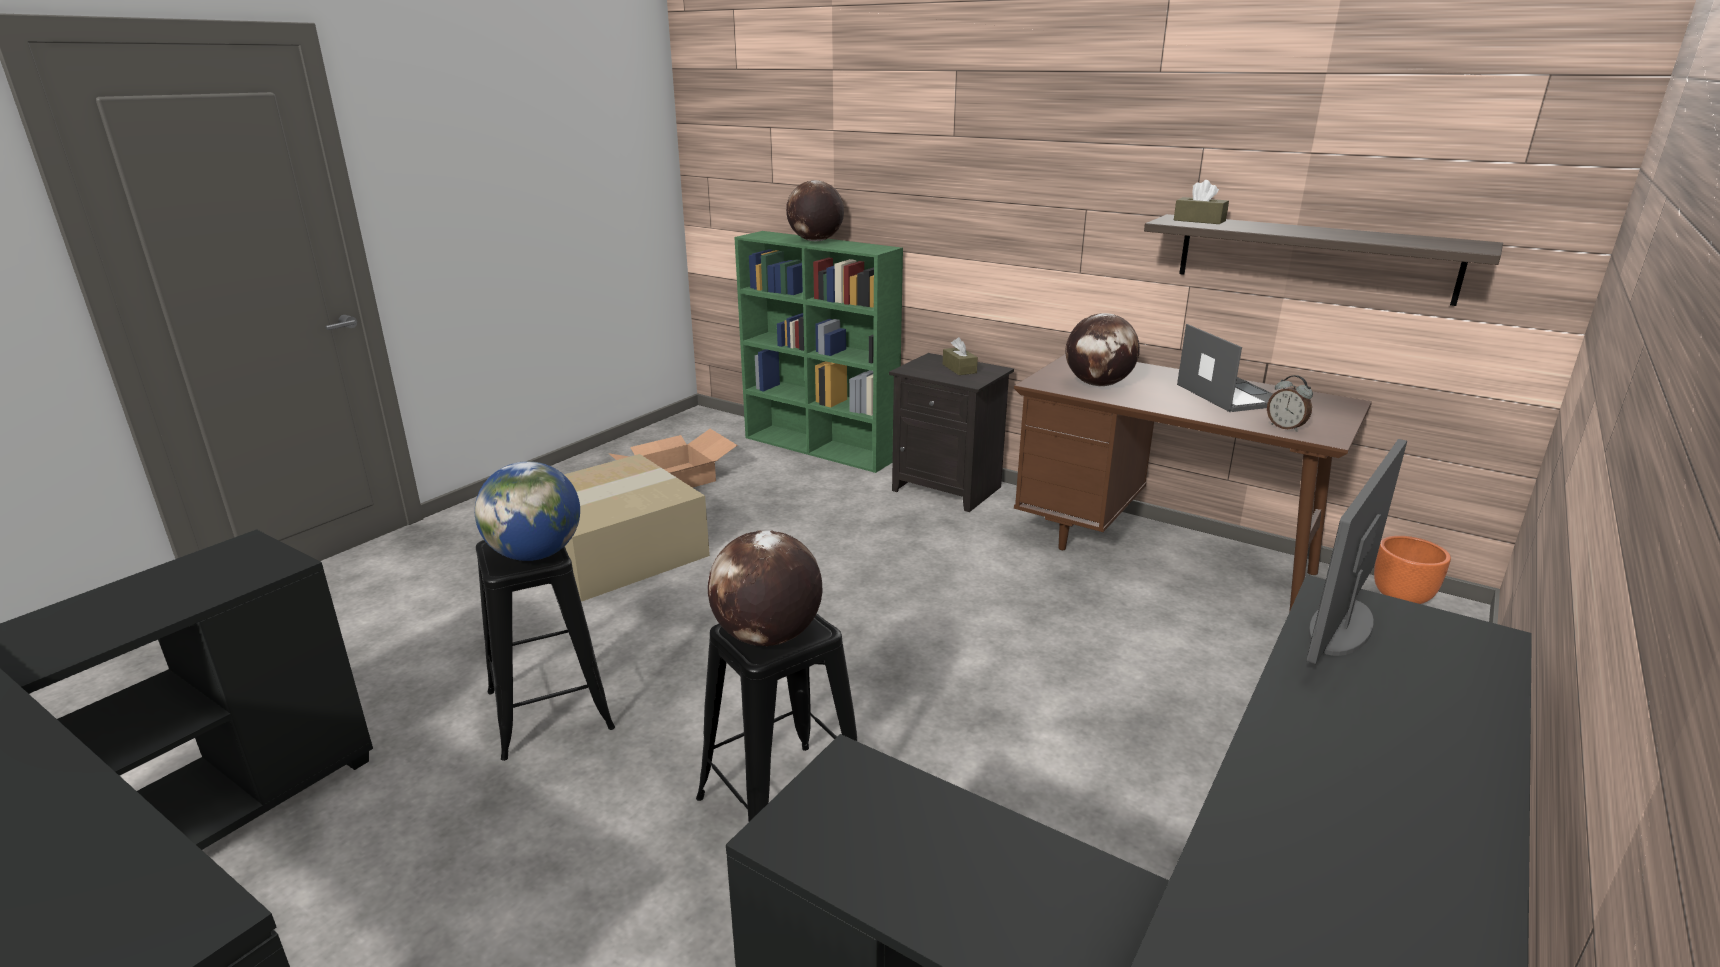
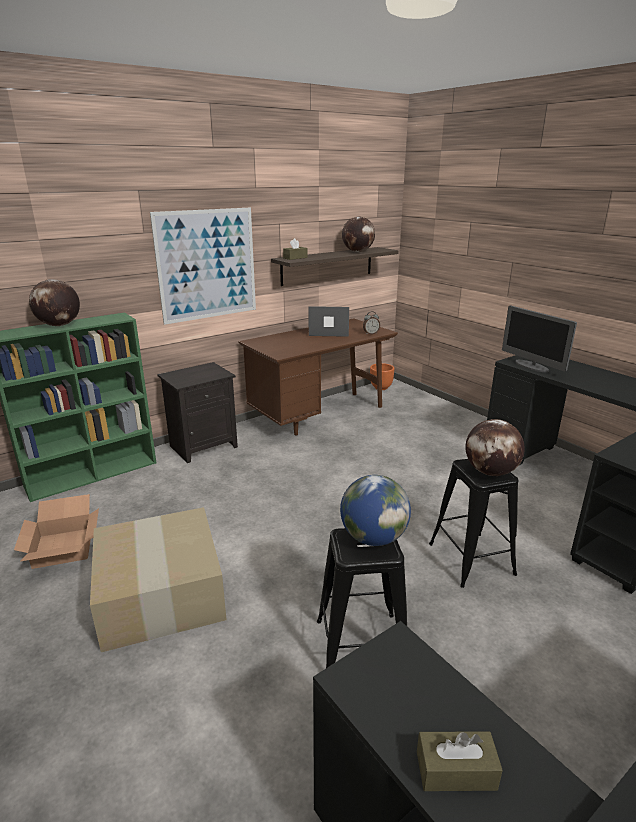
camera: 70 degrees left, 0 degrees up
(959, 368) = (197, 372): brown tissue box -> brown tissue box (456, 770)
(1039, 203) = (207, 265): none -> picture
(1098, 384) = (294, 346): globe -> globe (358, 252)

